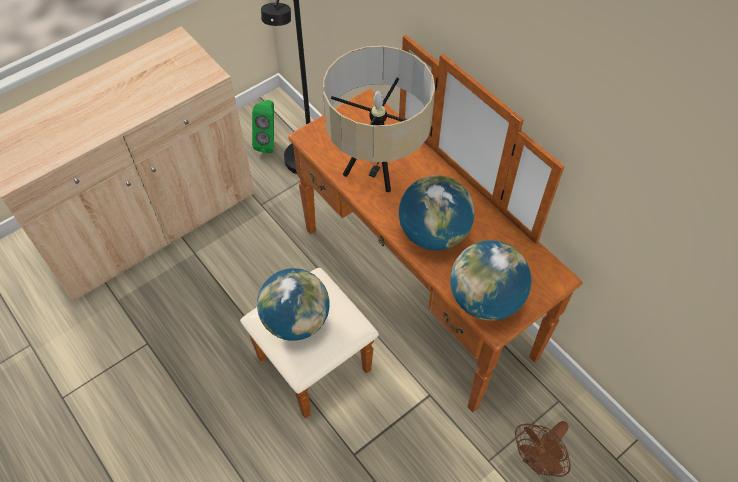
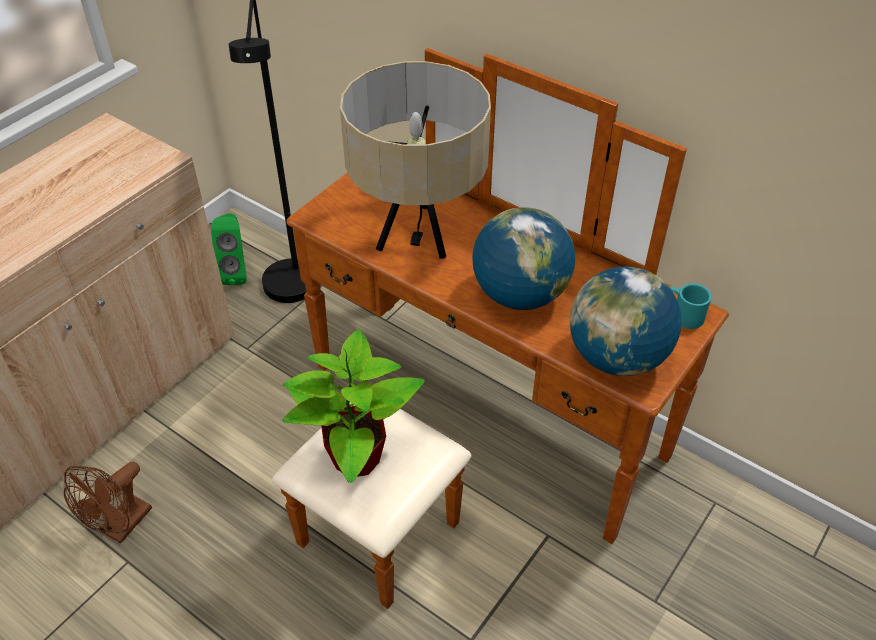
camera: 15 degrees left, 10 degrees down
(296, 320) = (355, 459): globe -> potted plant
(537, 460) = (717, 584): brown fan -> brown fan (121, 527)
(546, 276) = (681, 314): none -> turquoise mug

